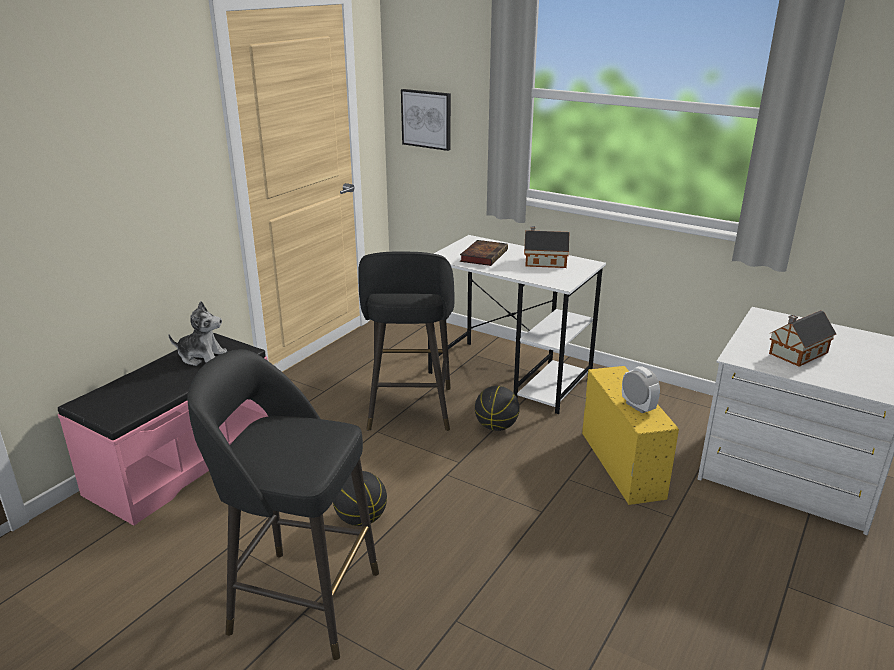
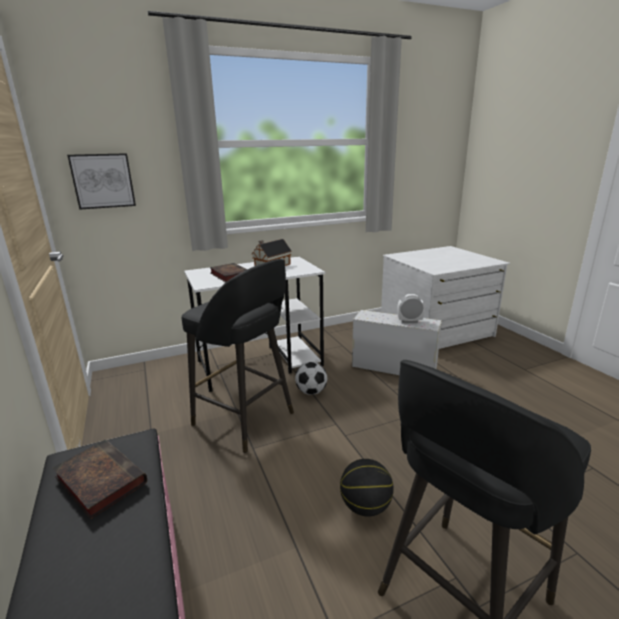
camera: 55 degrees left, 5 degrees down
(202, 357) = (98, 480): plush toy -> book
(496, 426) = (311, 392): basketball -> football
(621, 463) = (392, 367): yellow storage box -> white storage box
(796, 353) = (442, 262): toy house -> none

